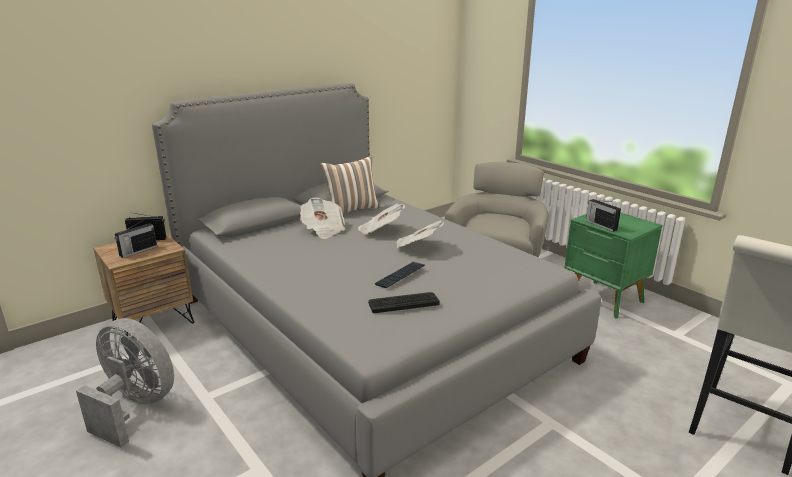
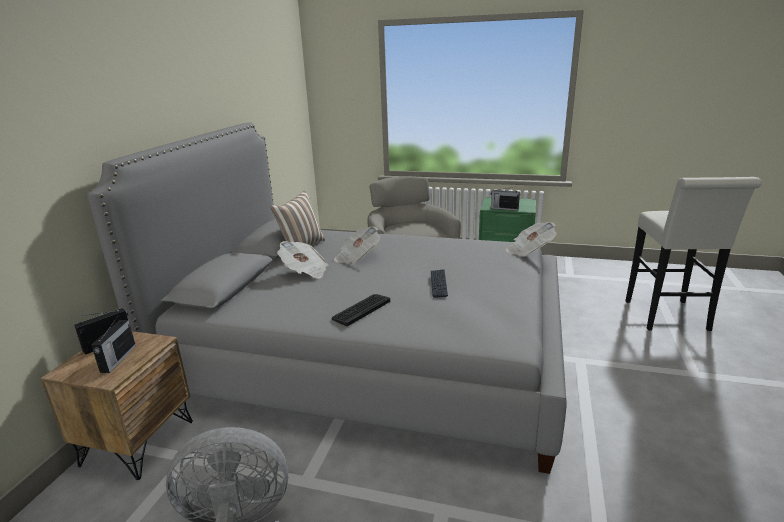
camera: 35 degrees left, 0 degrees up
(403, 303) = (477, 302): keyboard -> keyboard (361, 309)
(417, 246) = (409, 259): newspaper -> newspaper (529, 250)

